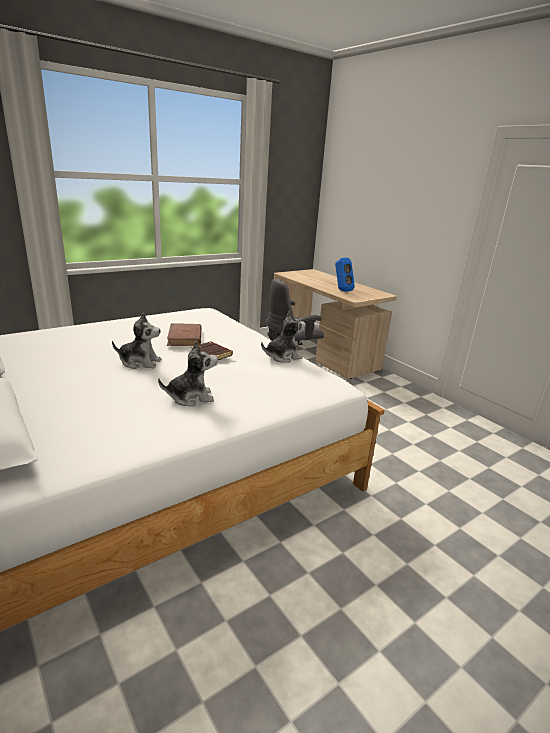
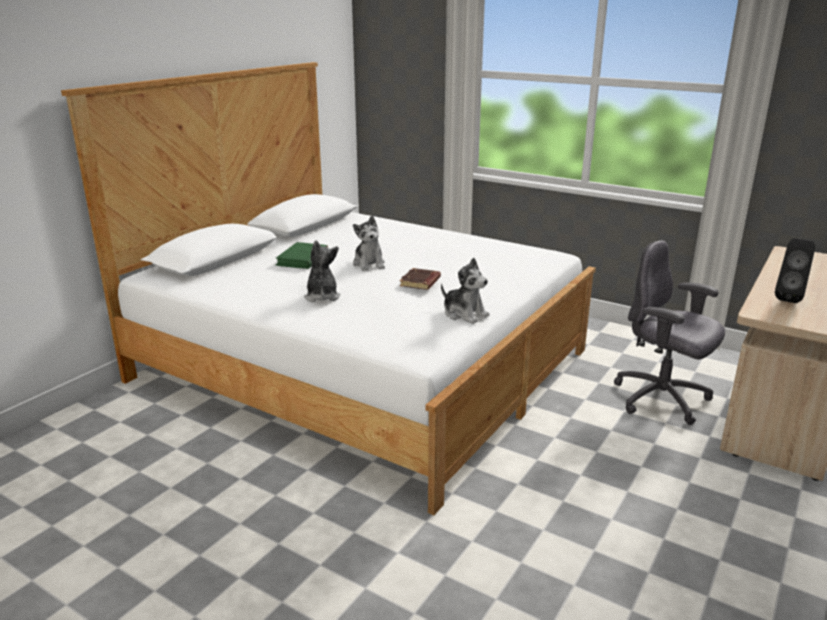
camera: 70 degrees right, 0 degrees up
(72, 387) = (302, 259): none -> green book
(185, 337) = (452, 264): brown book -> none
(191, 397) = (322, 296): plush toy -> plush toy turned 150 degrees counterclockwise
(341, 290) = (789, 298): blue speaker -> black speaker

